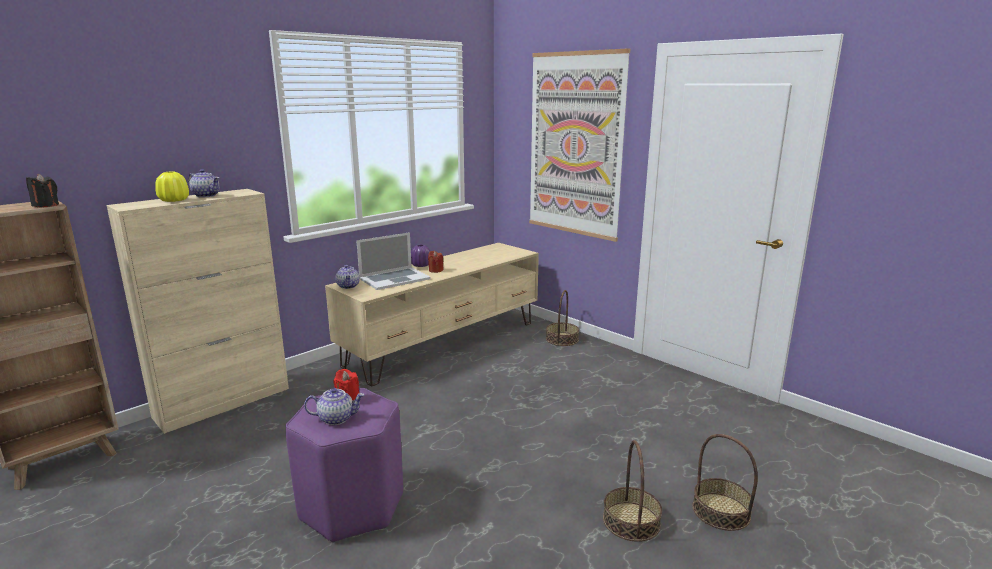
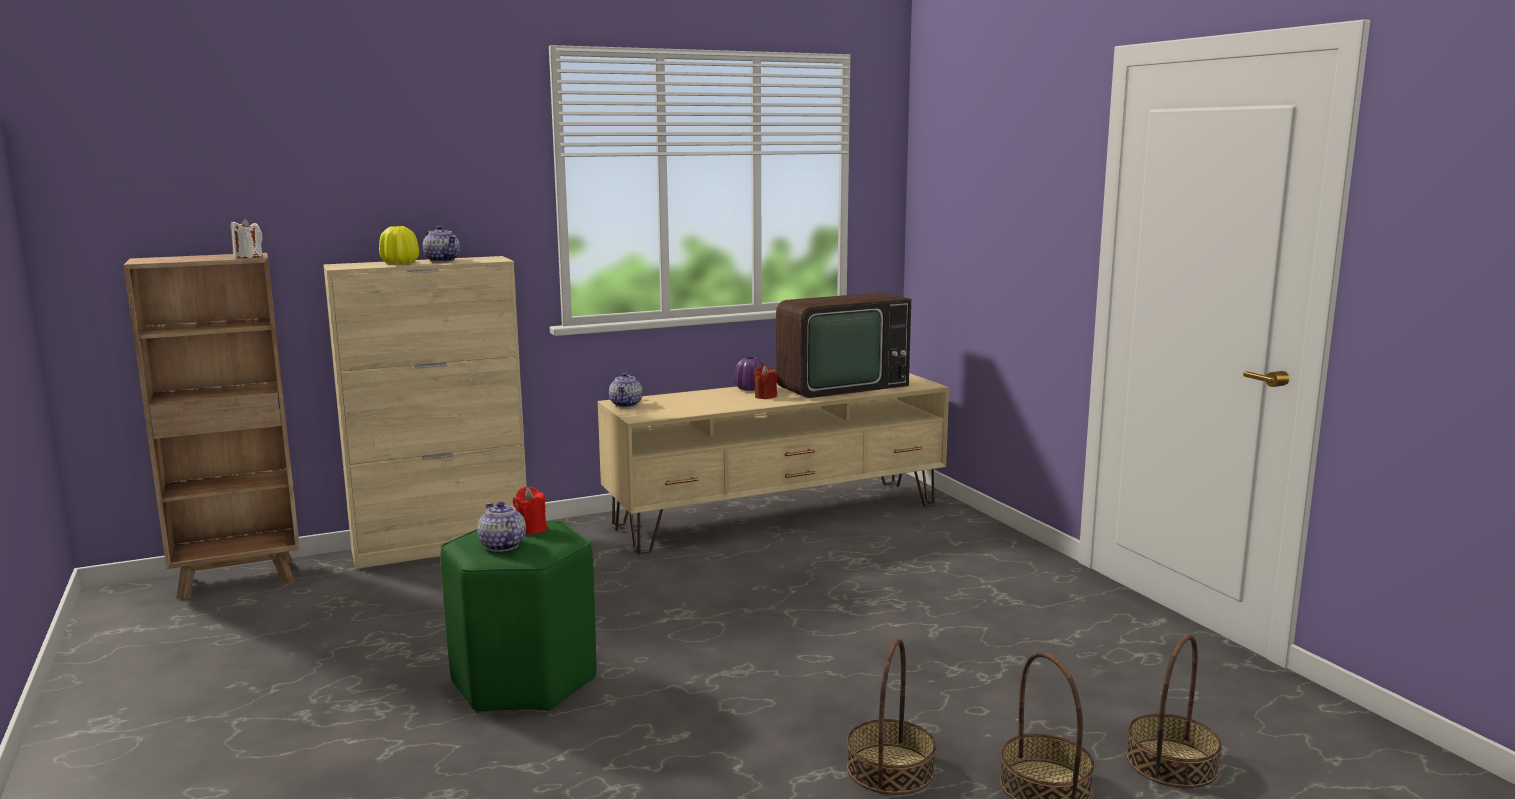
camera: 20 degrees right, 5 degrees down
(46, 205) = (248, 257): black candle -> white candle
(336, 418) = (501, 546): teapot -> teapot turned 135 degrees counterclockwise
(351, 507) = (522, 681): purple stool -> green stool
(394, 278) = (696, 401): laptop -> none
(472, 257) = (837, 385): none -> television
(562, 339) = (969, 532): basket -> basket (1172, 763)
(575, 145) = (1007, 212): picture -> none

